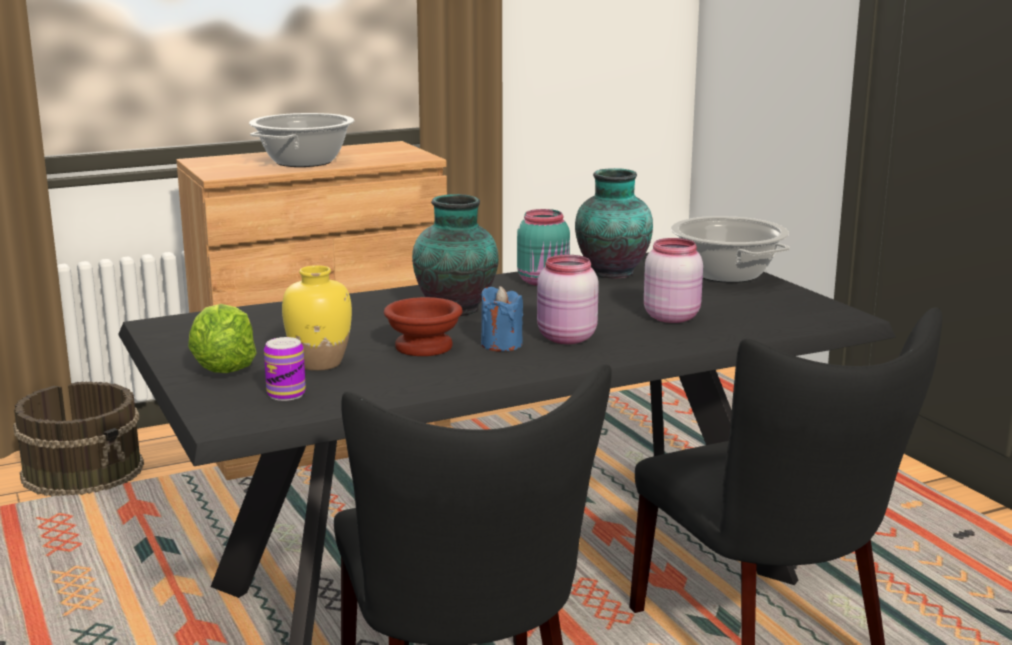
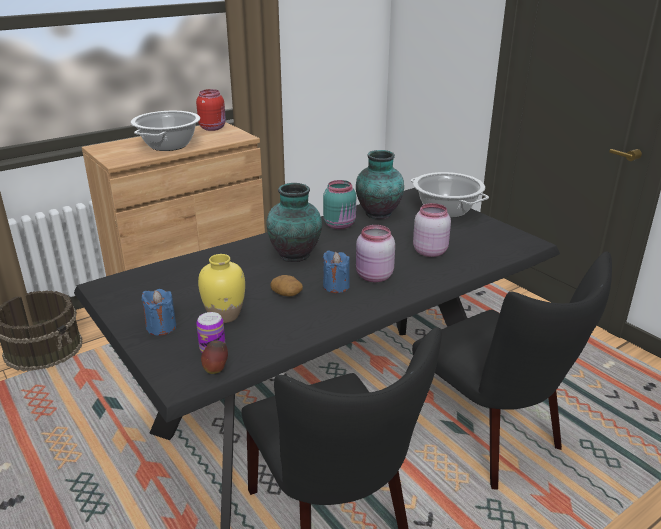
camera: 10 degrees left, 10 degrees up
(223, 369) = (161, 327): lettuce -> blue candle
(281, 414) = (216, 370): none -> apple
(381, 147) = (213, 128): none -> red jar
(423, 348) = (287, 294): brown bowl -> potato

